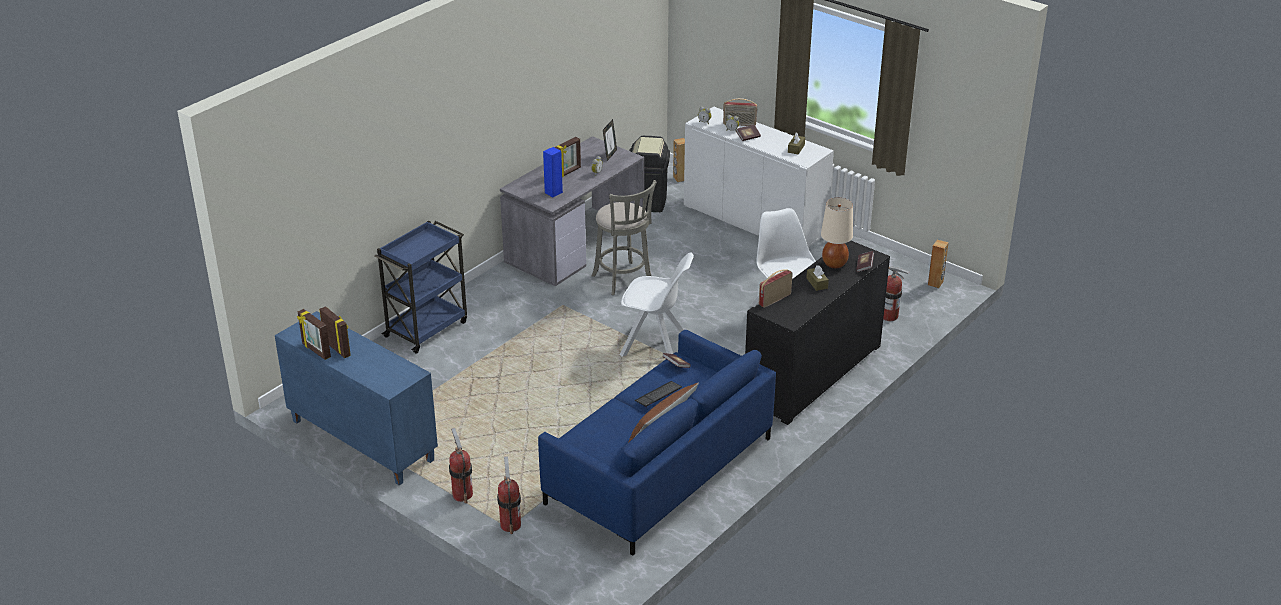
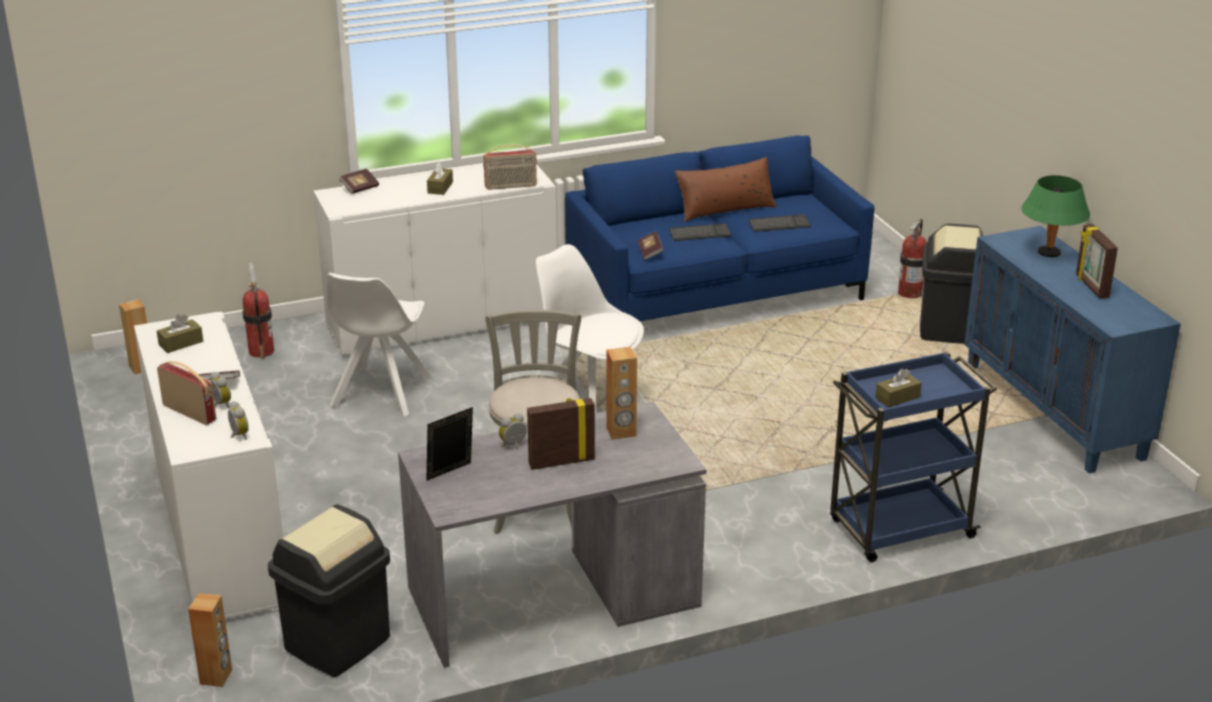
camera: 150 degrees left, 5 degrees down
(316, 351) = (1122, 291): picture frame -> none
(374, 371) = (1049, 253): none -> green table lamp
(426, 240) = (897, 398): none -> brown tissue box
(462, 494) = (949, 329): fire extinguisher -> black trash can
(553, 192) = (621, 432): blue speaker -> brown speaker
(609, 425) = (779, 225): none -> keyboard
(813, 374) = (442, 322): black cabinet -> white cabinet
(834, 264) = (388, 199): beige table lamp -> none

